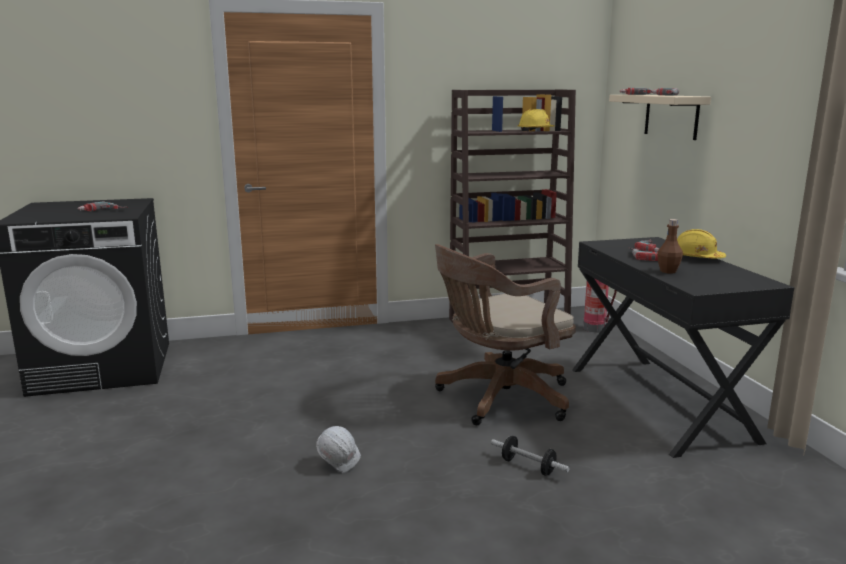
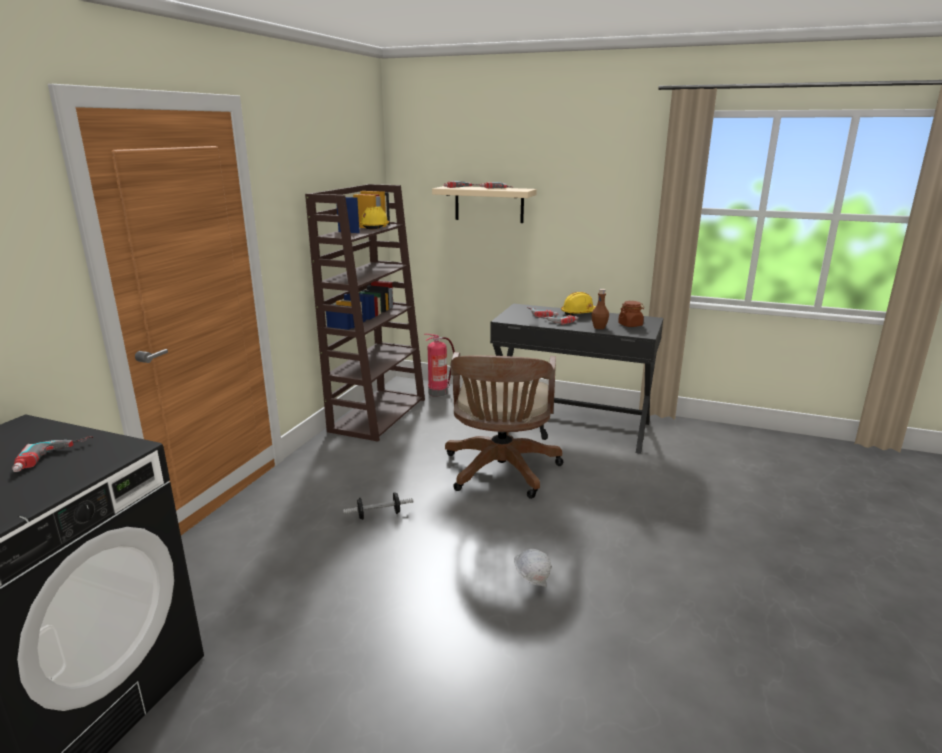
camera: 55 degrees left, 5 degrees up
(528, 466) = (609, 503): dumbbell -> dumbbell (379, 515)
(716, 279) = (630, 325): none -> brown jar

